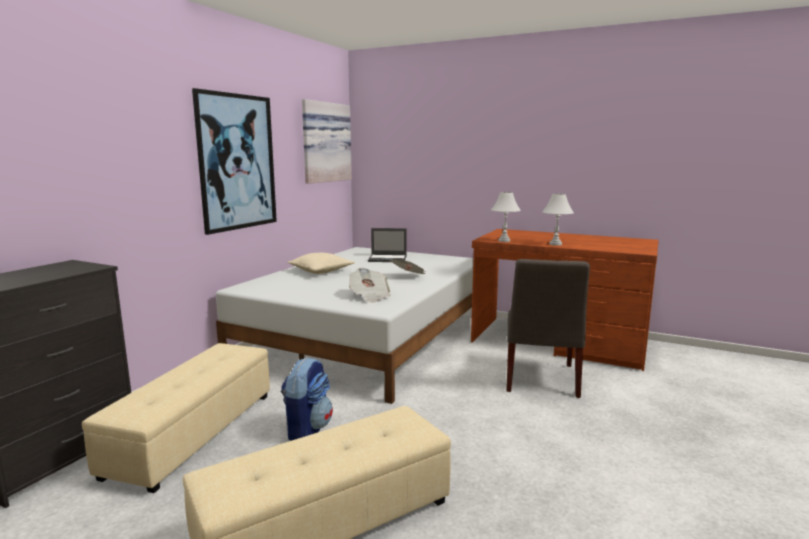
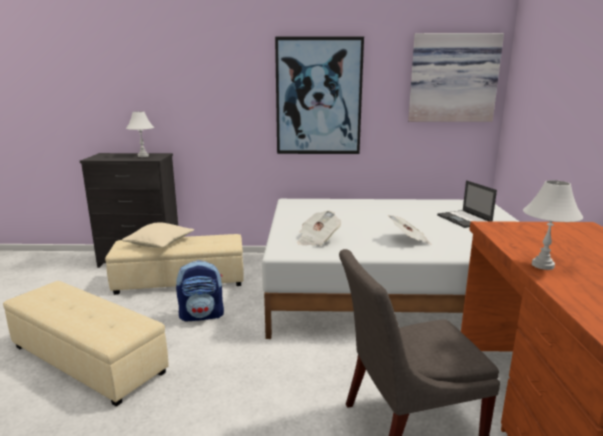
camera: 65 degrees right, 5 degrees up
(321, 271) = (373, 209): beige pillow -> beige pillow (159, 243)
(504, 241) = (501, 235): white table lamp -> white table lamp (143, 156)

